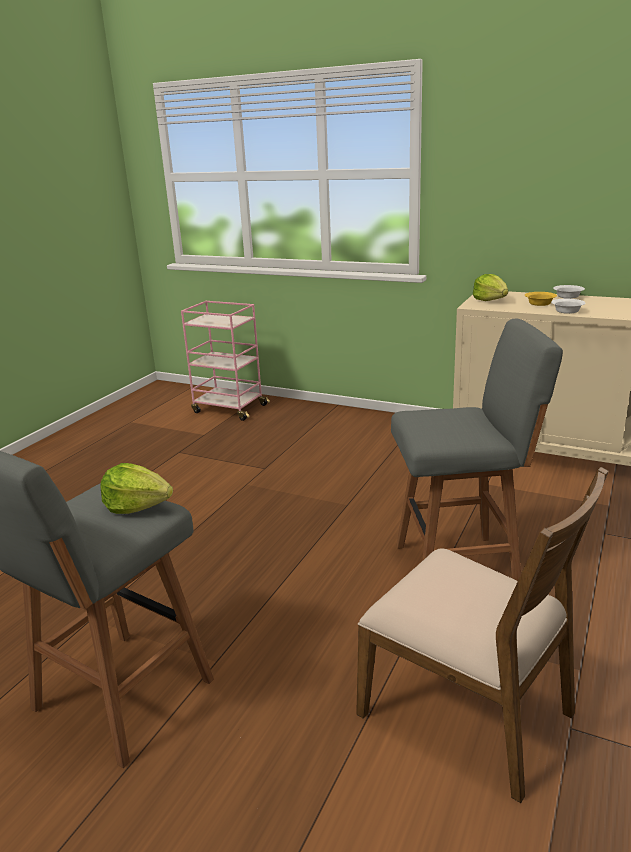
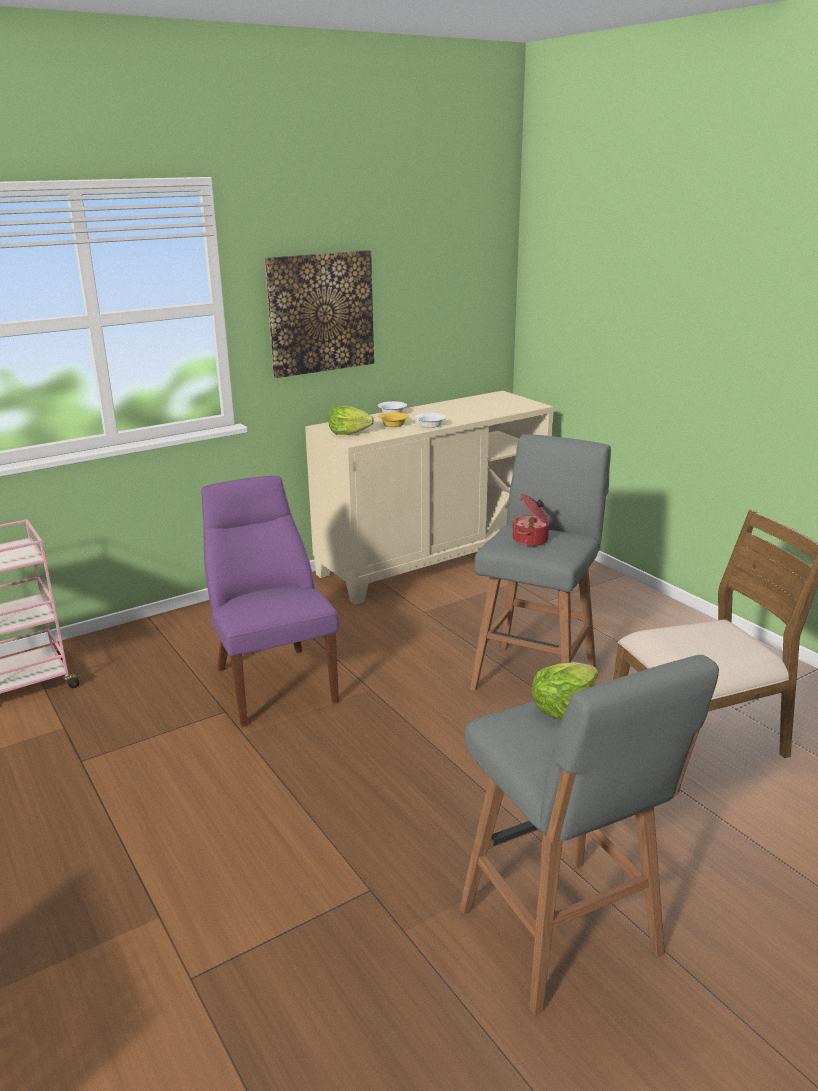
camera: 60 degrees left, 0 degrees up
(314, 468) = (273, 681): none -> purple chair
(443, 420) = (531, 540): none -> cooking pot
(511, 186) = (320, 313): none -> picture

